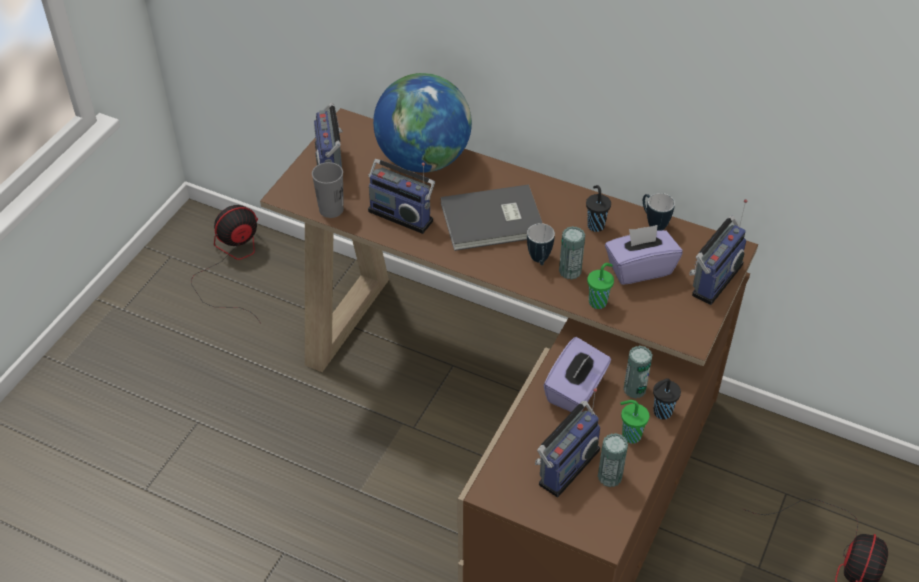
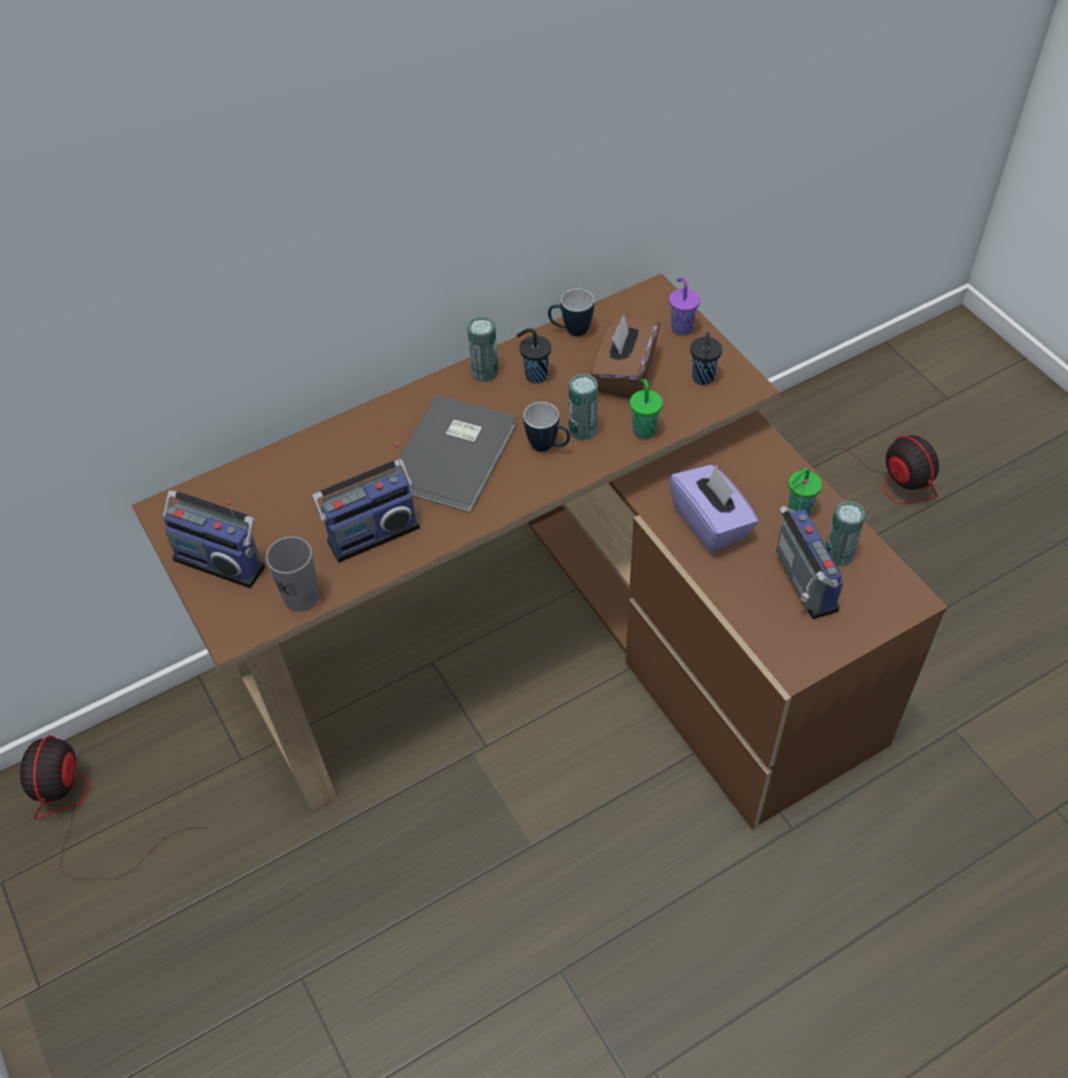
camera: 55 degrees left, 5 degrees up
(423, 160) = (301, 469): globe -> none
(634, 389) = (742, 475): can -> can (484, 372)
(639, 268) = (624, 374): purple tissue box -> brown tissue box
(661, 412) = (785, 471): black cup -> black cup (702, 378)
(713, 278) = (681, 328): radio -> purple cup

